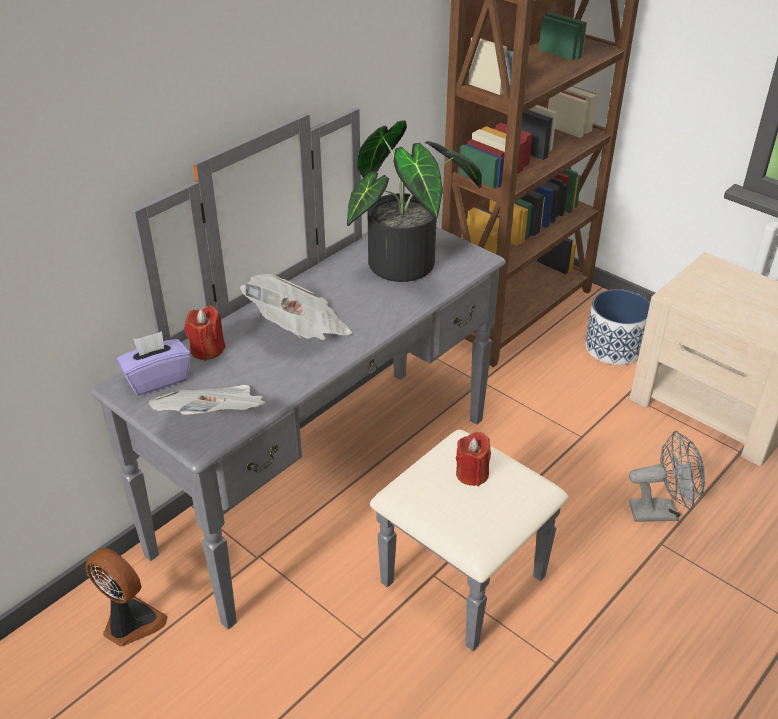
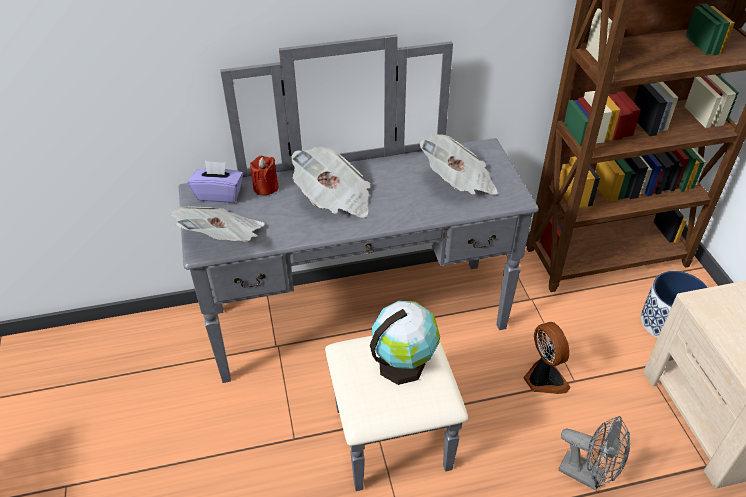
camera: 35 degrees right, 5 degrees up
(130, 623) = (175, 347): fan -> fan (543, 379)
(410, 265) = (458, 183): potted plant -> newspaper
(472, 474) = (403, 363): red candle -> globe

